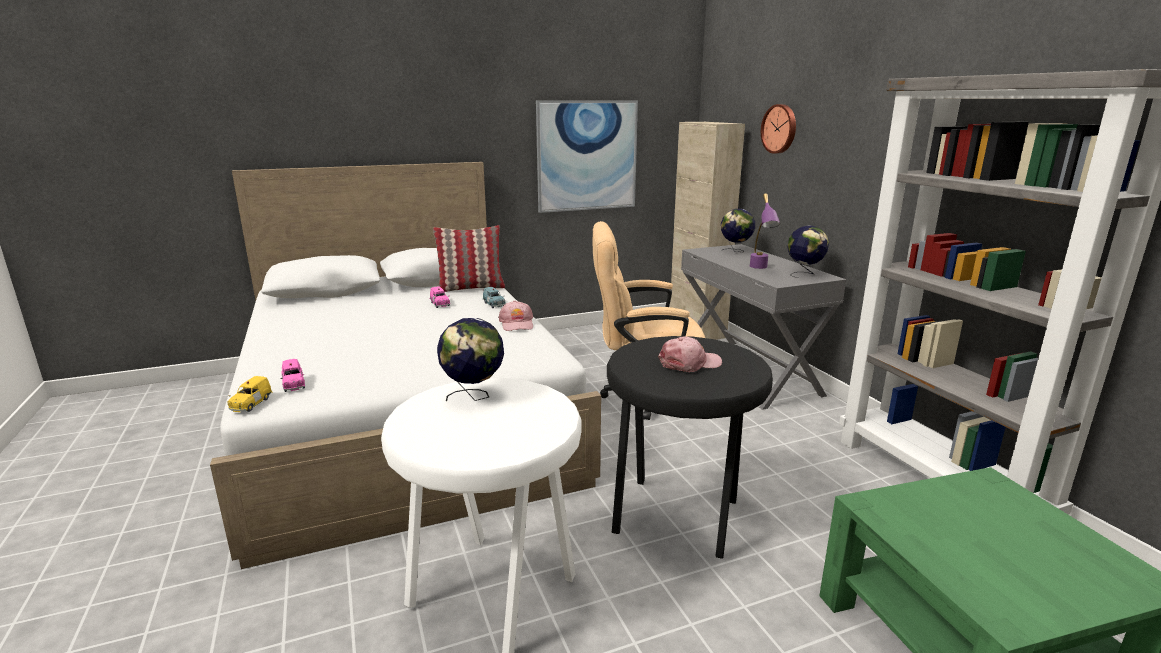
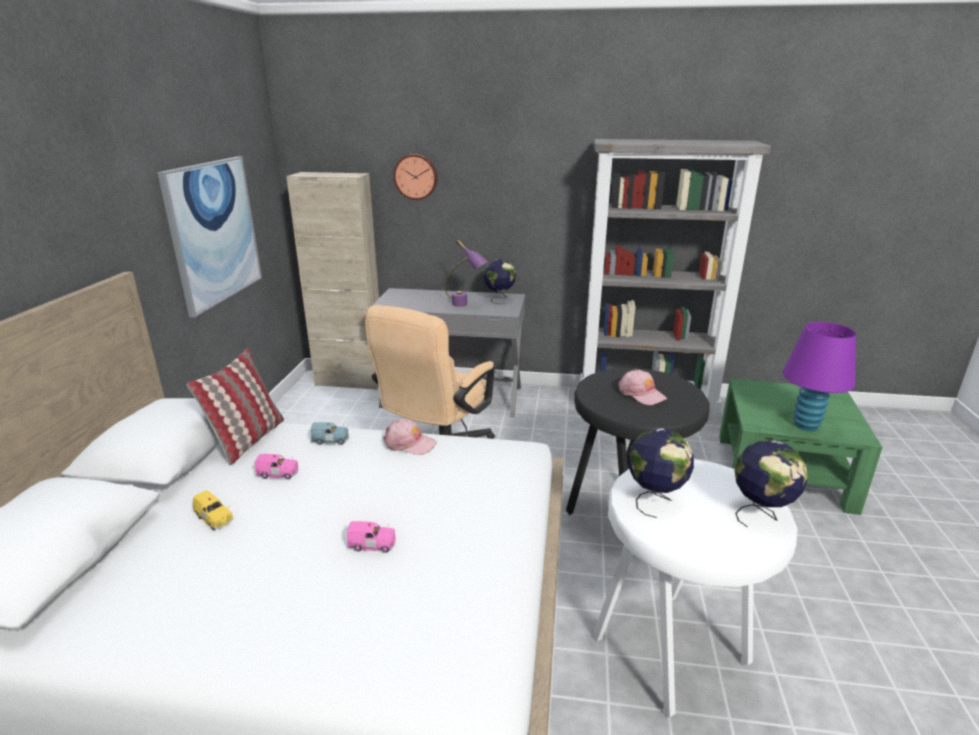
camera: 60 degrees left, 5 degrees up
(250, 404) = (477, 697): yellow toy car -> yellow toy car (214, 519)
(293, 385) = (441, 645): pink toy car -> pink toy car (372, 545)
(689, 363) = (641, 394): pink cap -> pink cap turned 135 degrees clockwise
(735, 251) = (407, 296): globe -> globe (760, 515)
(945, 552) = (806, 425): none -> purple table lamp

